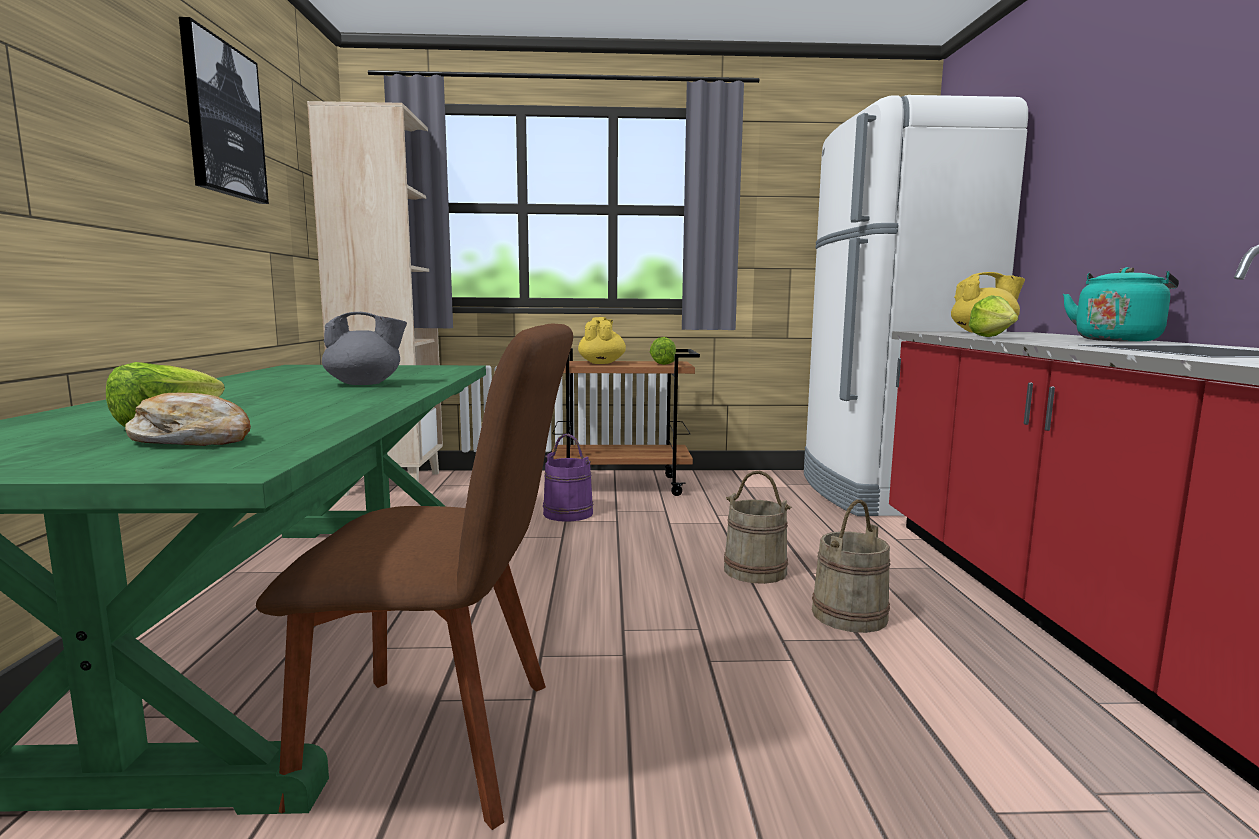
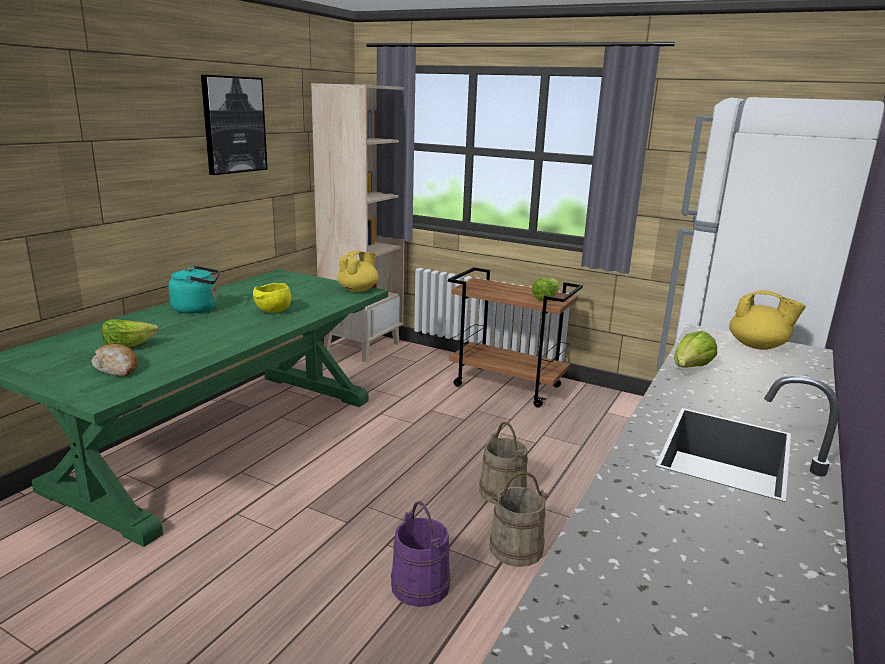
camera: 30 degrees right, 10 degrees up
(365, 384) = (273, 312): grey teapot -> yellow bowl
(444, 741) = (218, 536): brown chair -> none
(568, 513) = (440, 403): purple bucket -> purple bucket (420, 585)
(602, 363) = (499, 289): yellow teapot -> yellow teapot (358, 290)
(1117, 340) = (786, 402): turquoise kettle -> turquoise kettle (198, 309)

